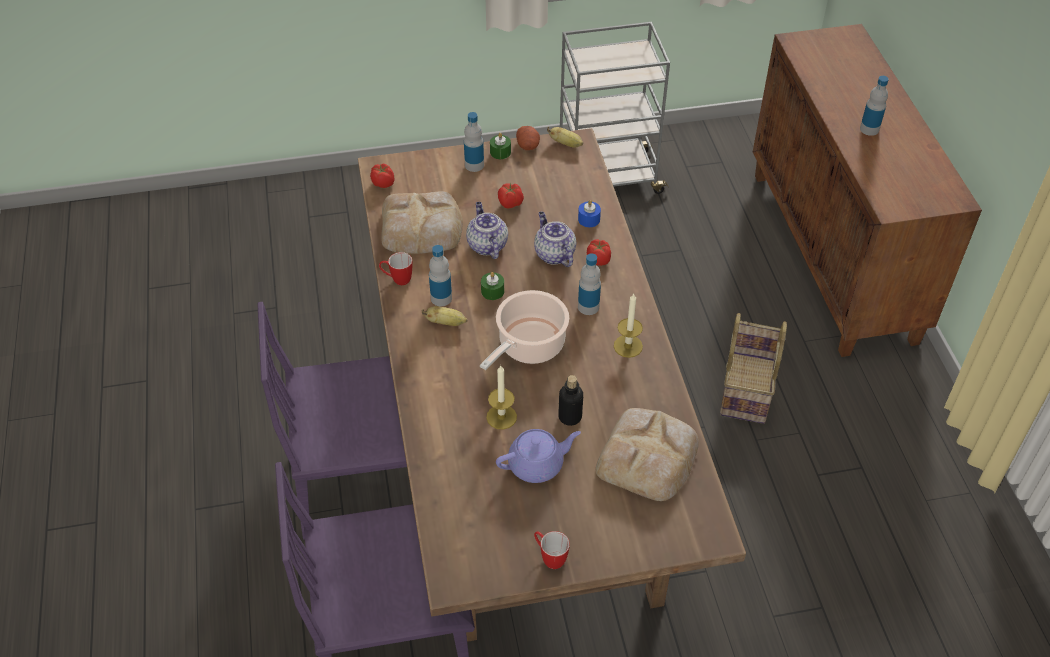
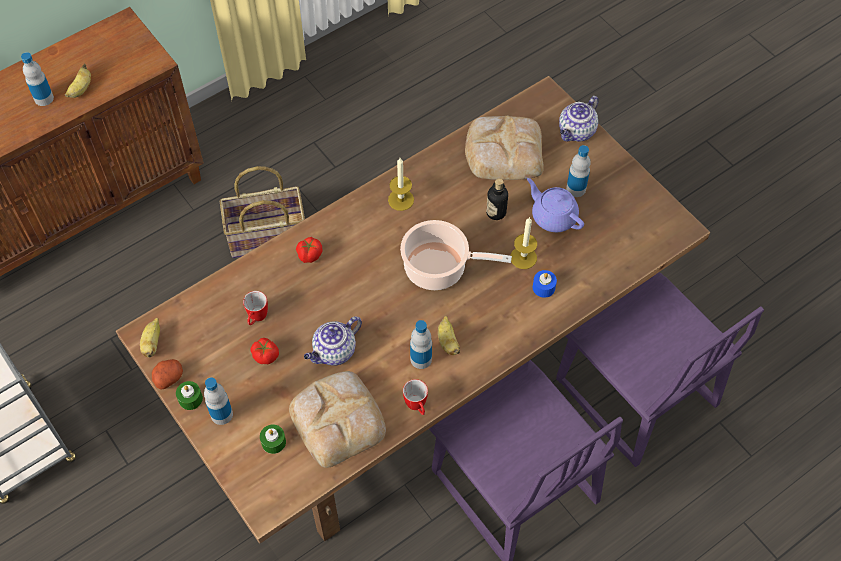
camera: 115 degrees left, 10 degrees up
(383, 183) = (288, 489): tomato -> none
(492, 291) = (391, 322): green candle -> green candle (273, 442)
(549, 557) = (625, 179): mug -> mug (256, 319)
(553, 254) = (319, 292): teapot -> teapot (576, 132)
(588, 307) = (371, 242): bottle -> bottle (576, 189)
(589, 219) = (259, 282): blue candle -> blue candle (543, 287)
(871, 153) = (81, 89): none -> banana

